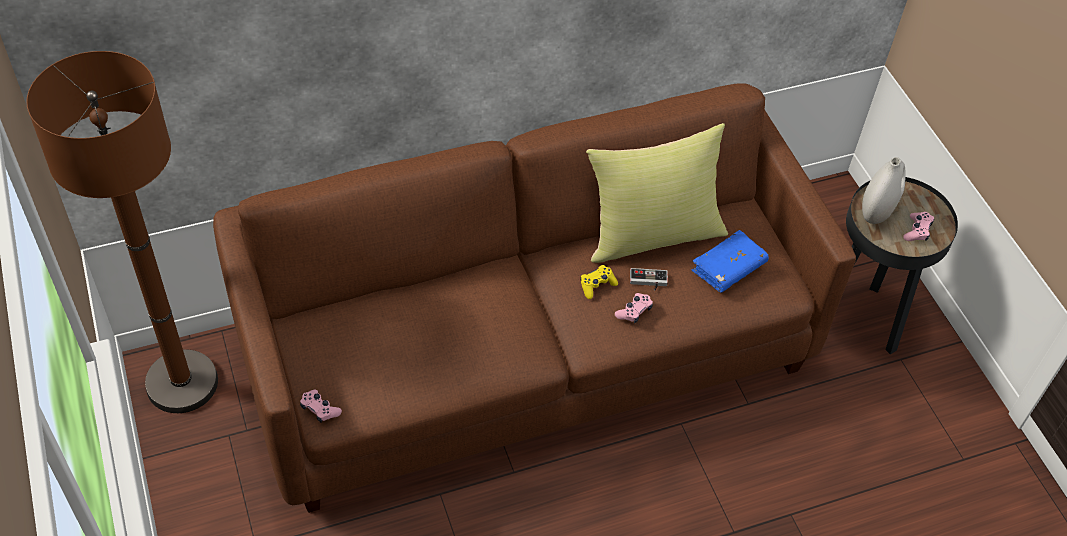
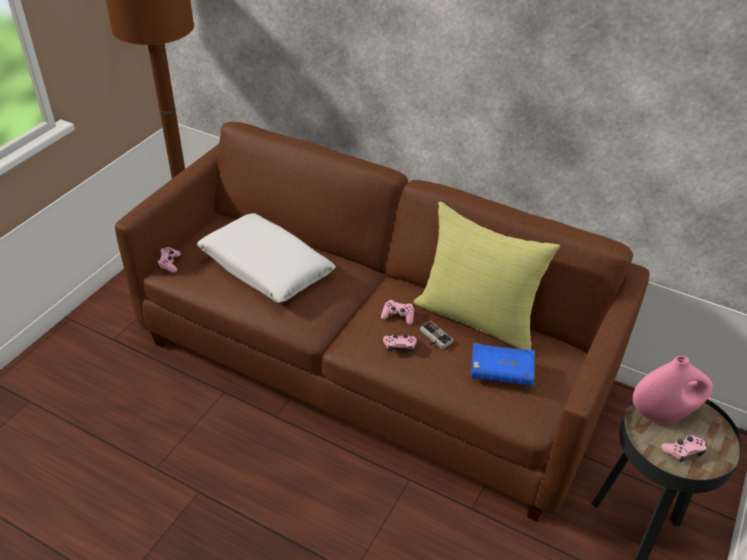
camera: 50 degrees right, 10 degrees down
(425, 335) = (266, 267): none -> white pillow
(597, 285) = (398, 316): yellow game controller -> pink game controller
(876, 211) = (663, 413): white vase -> pink vase

